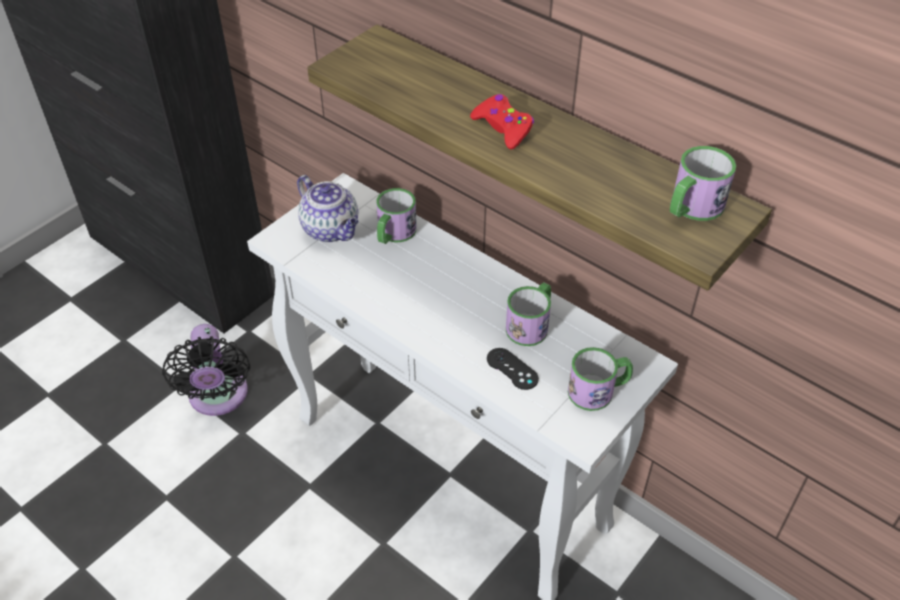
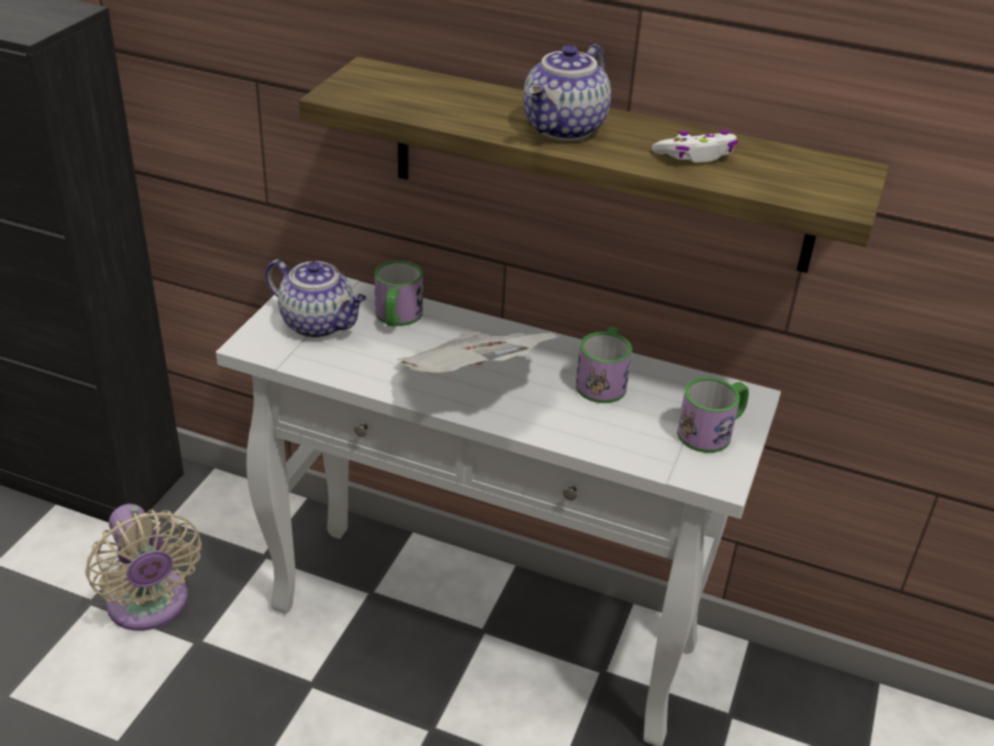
camera: 20 degrees left, 10 degrees down
(218, 398) = (150, 607): black fan -> beige fan
(426, 306) = (474, 383): none -> newspaper
(503, 128) = (565, 129): red game controller -> teapot
(512, 369) = (605, 428): black game controller -> none
(599, 173) = (696, 155): none -> white game controller
(692, 208) = (811, 172): mug -> none

